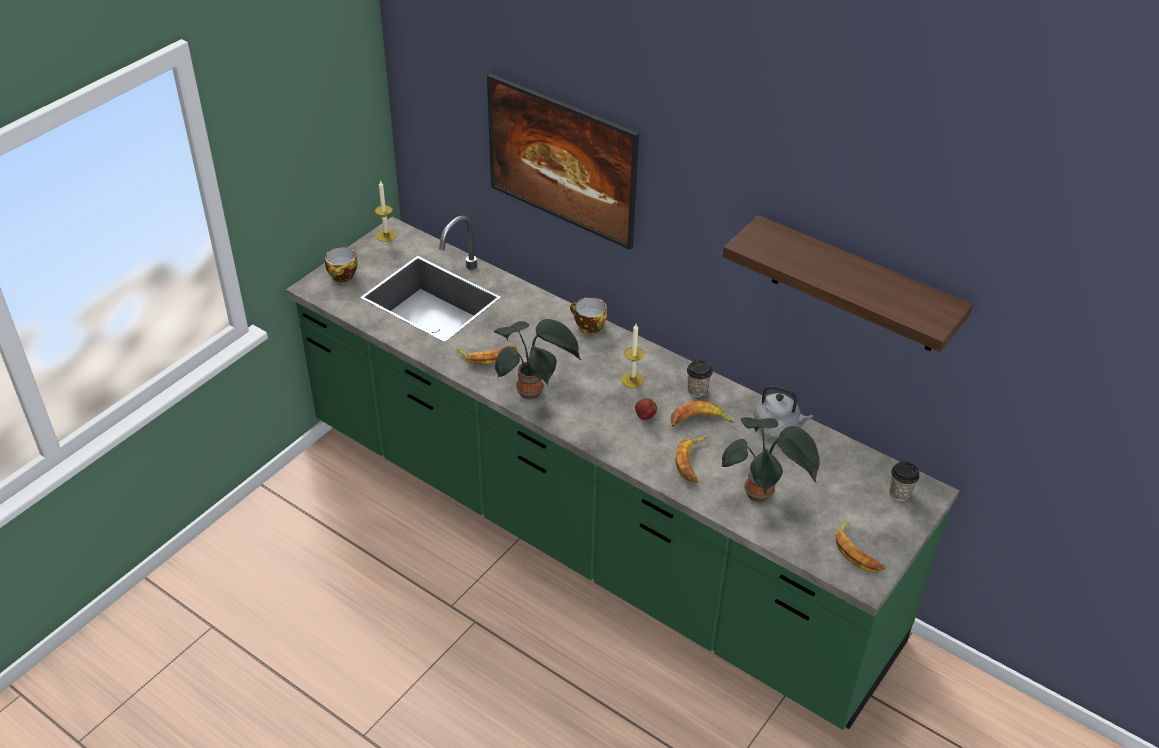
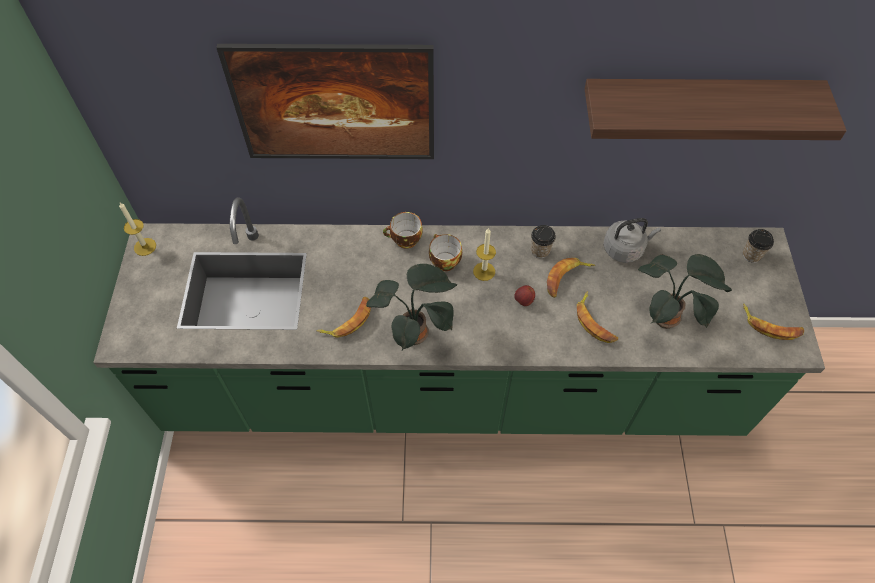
camera: 35 degrees left, 15 degrees up
(342, 274) = (137, 313): cup -> cup (443, 261)

